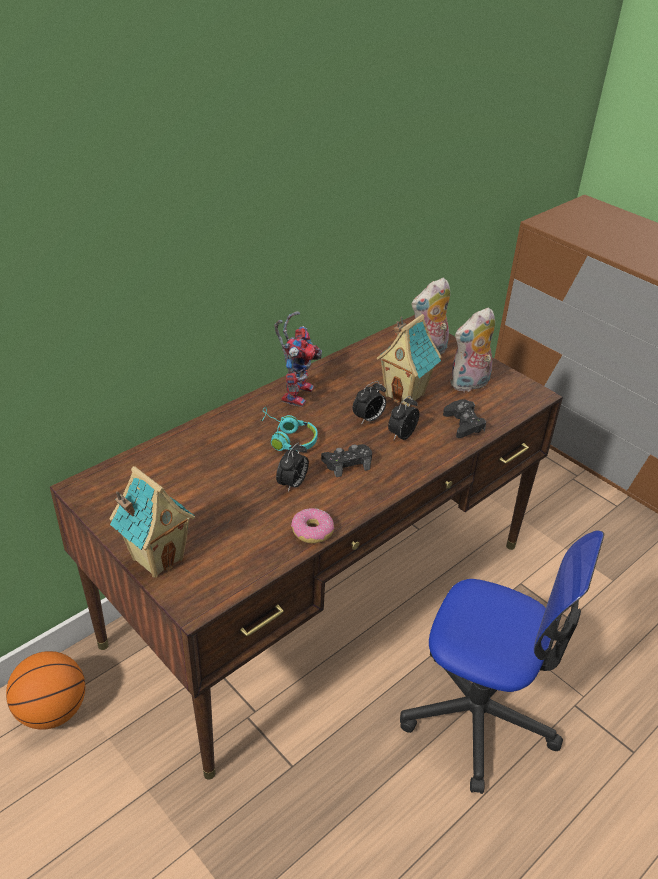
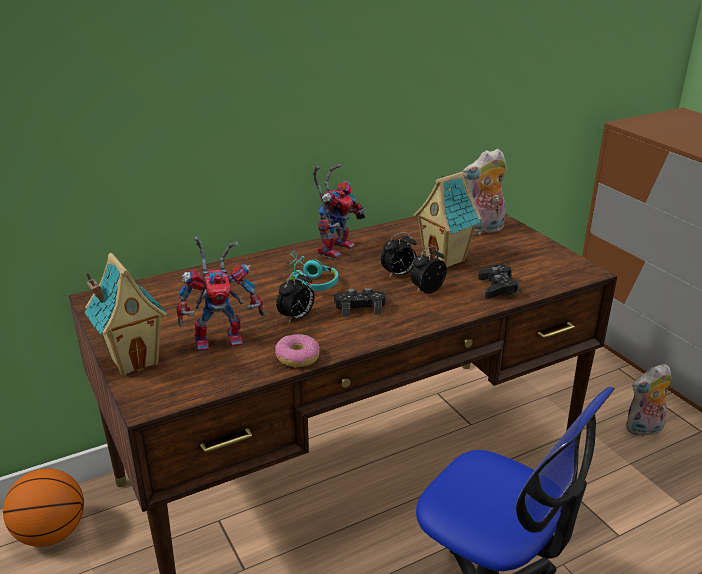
camera: 15 degrees right, 10 degrees down
(232, 519) = (222, 338): none -> toy robot
(469, 384) = (517, 257): plush toy -> plush toy (644, 429)

